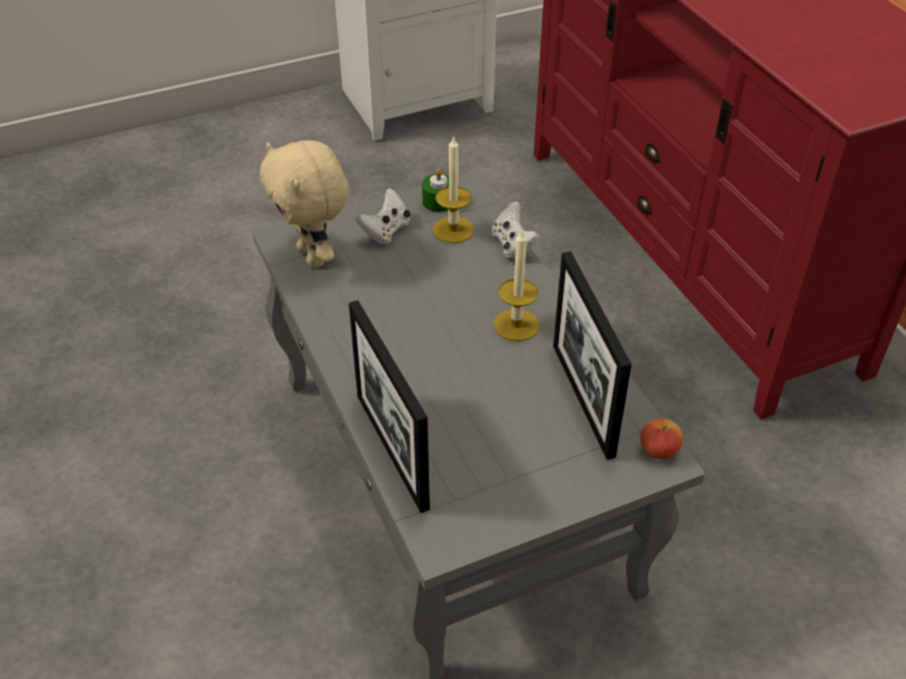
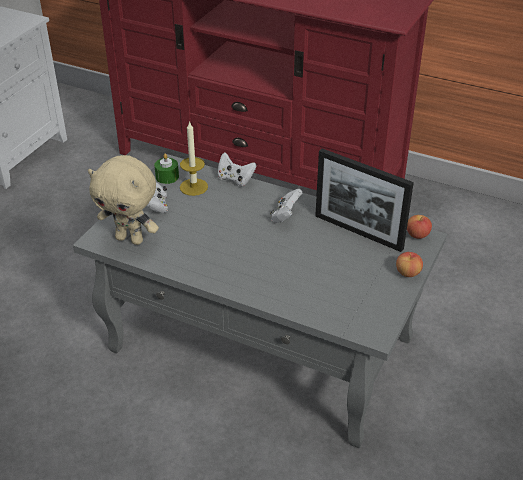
camera: 40 degrees left, 5 degrees down
(391, 450) = (298, 307): picture frame -> none
(516, 325) = (285, 216): candle -> white game controller
(580, 493) = (408, 273): none -> apple

